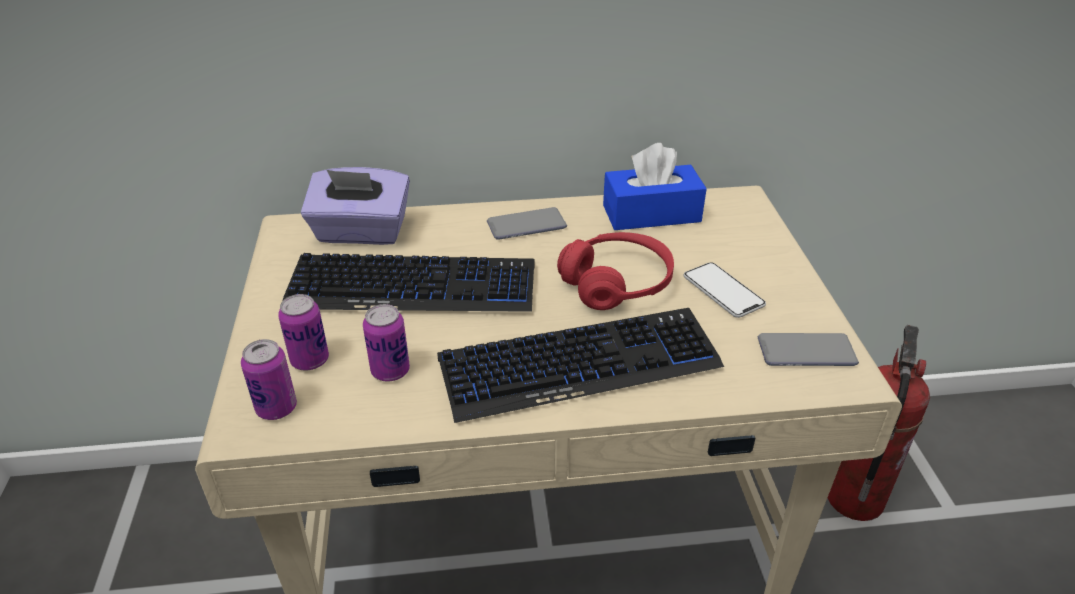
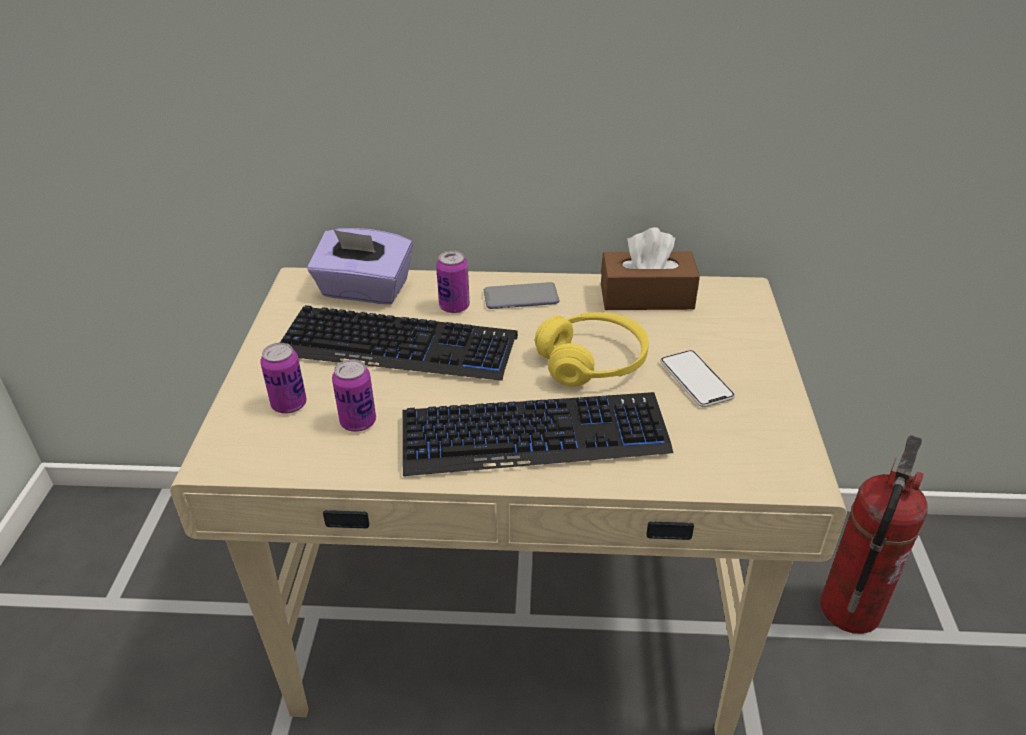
camera: 10 degrees right, 0 degrees up
(276, 408) = (249, 444): can -> can (454, 307)
(616, 284) = (592, 362): red headphones -> yellow headphones
(651, 213) = (646, 297): blue tissue box -> brown tissue box
(806, 351) = (762, 447): phone -> none

